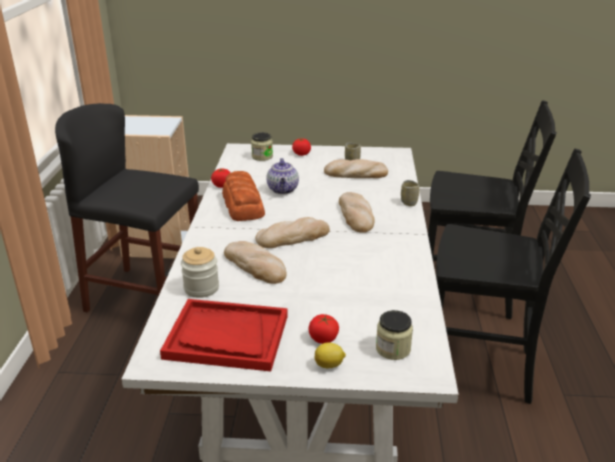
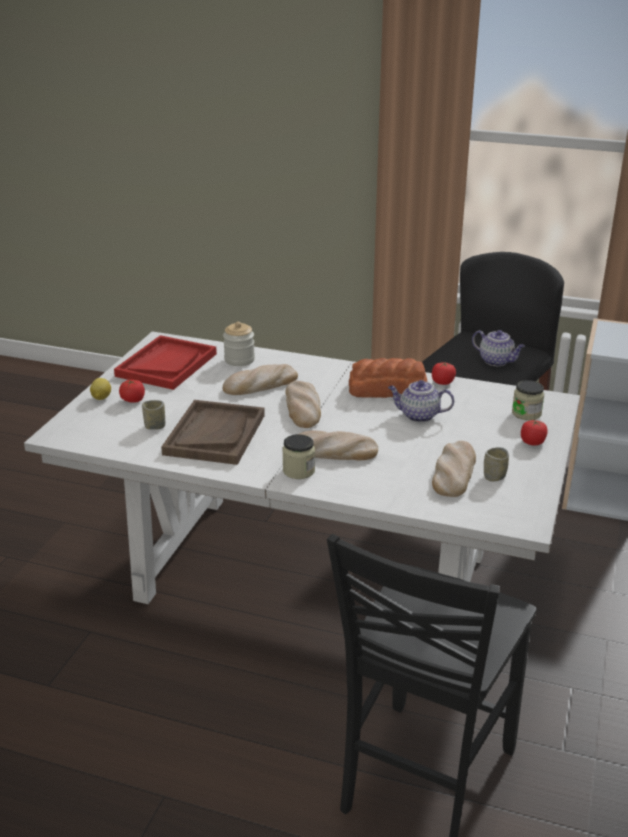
camera: 105 degrees right, 0 degrees up
(152, 181) = (497, 361): none -> teapot
(364, 271) = (214, 434): none -> brown tray
(393, 349) = (95, 426): jar -> jar (298, 470)
(409, 203) = (350, 494): cup -> cup (155, 426)
(480, 367) = (251, 727): black chair -> none

